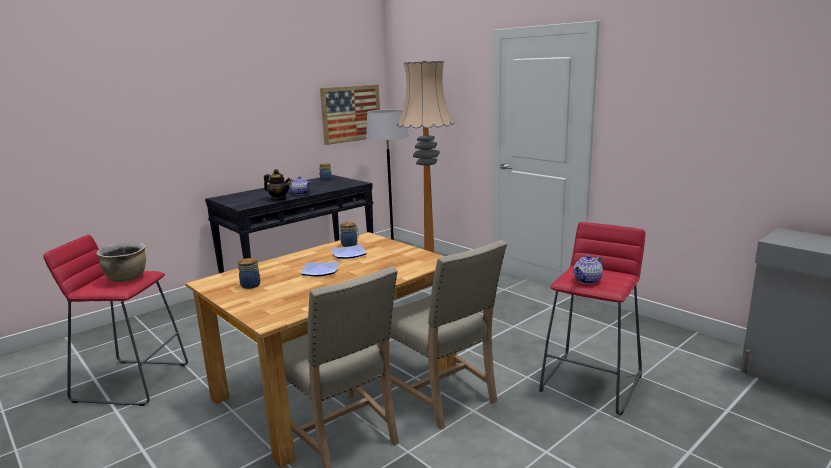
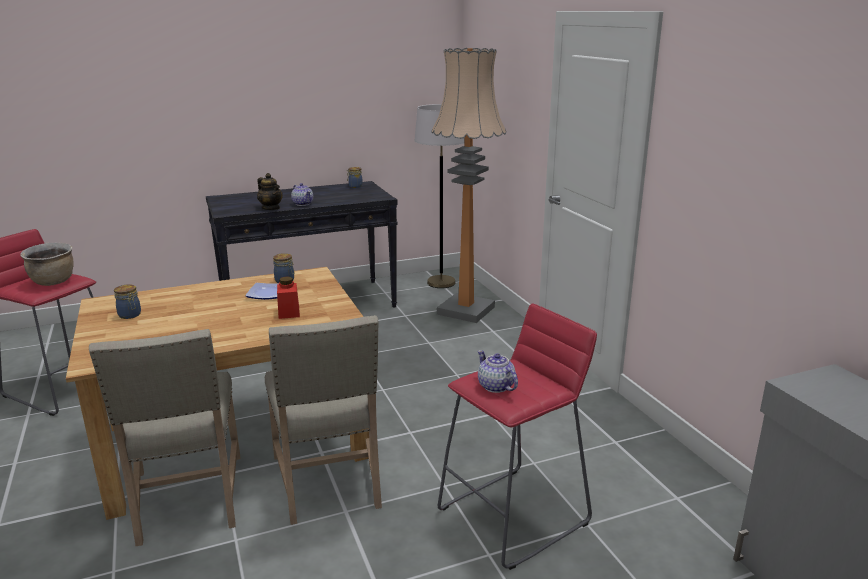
camera: 20 degrees right, 5 degrees up
(320, 271) = (213, 311): plate -> none
(351, 113) = (404, 106): picture -> none
(384, 262) = (289, 312): none -> red jar
(587, 280) = (496, 386): teapot -> teapot turned 75 degrees clockwise

